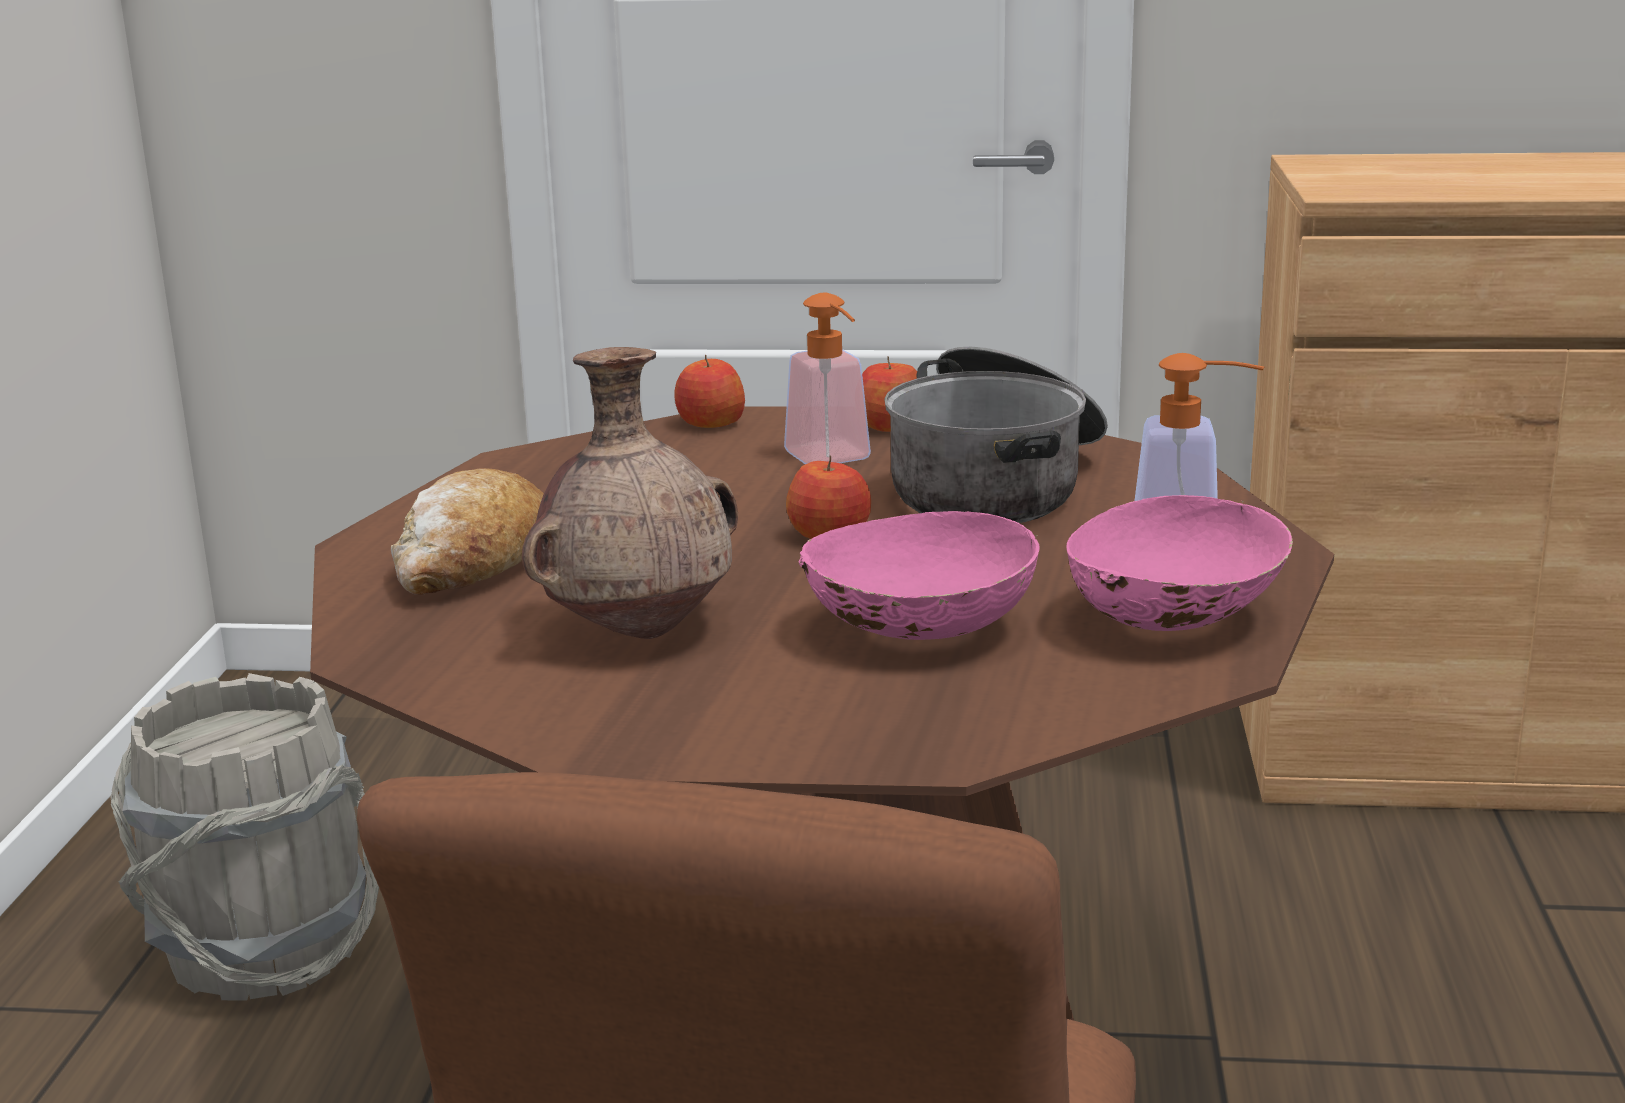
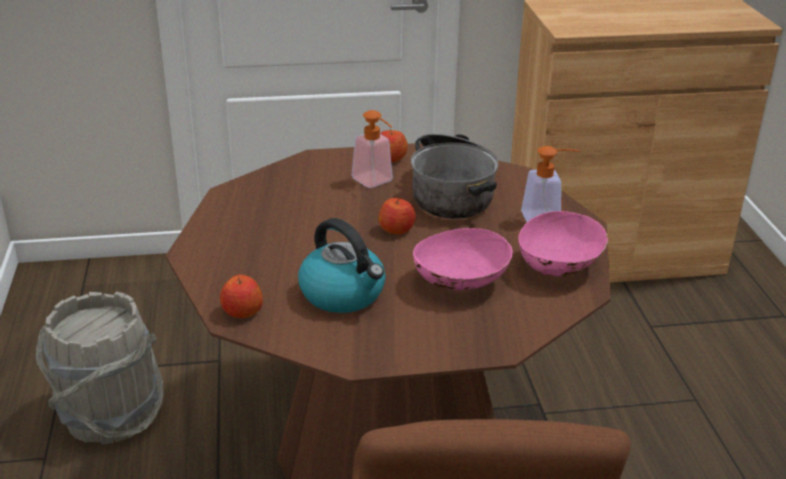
camera: 15 degrees left, 10 degrees up
(473, 564) = (247, 261): bread -> none
(641, 631) = (344, 294): brown vase -> kettle
(710, 423) = (308, 162): apple -> apple (242, 312)

